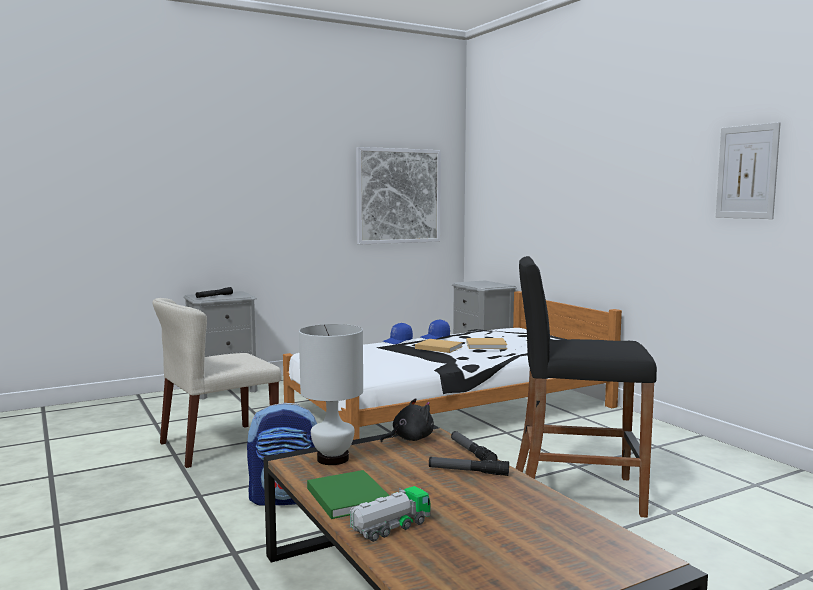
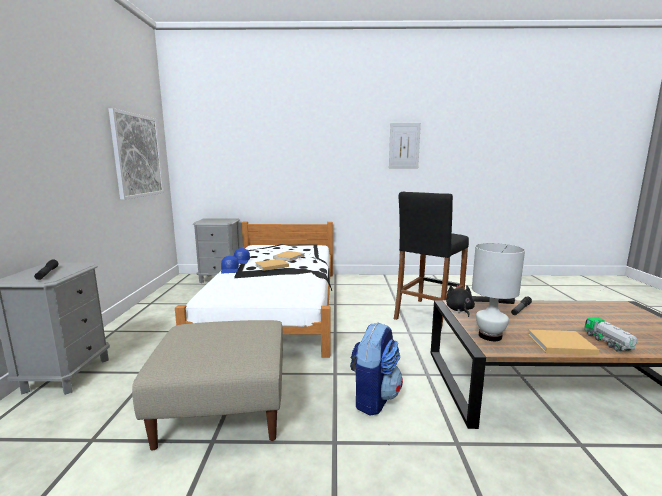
camera: 60 degrees left, 5 degrees up
(218, 445) = (222, 408): beige chair -> beige ottoman
(347, 496) = (559, 344): green book -> beige book

